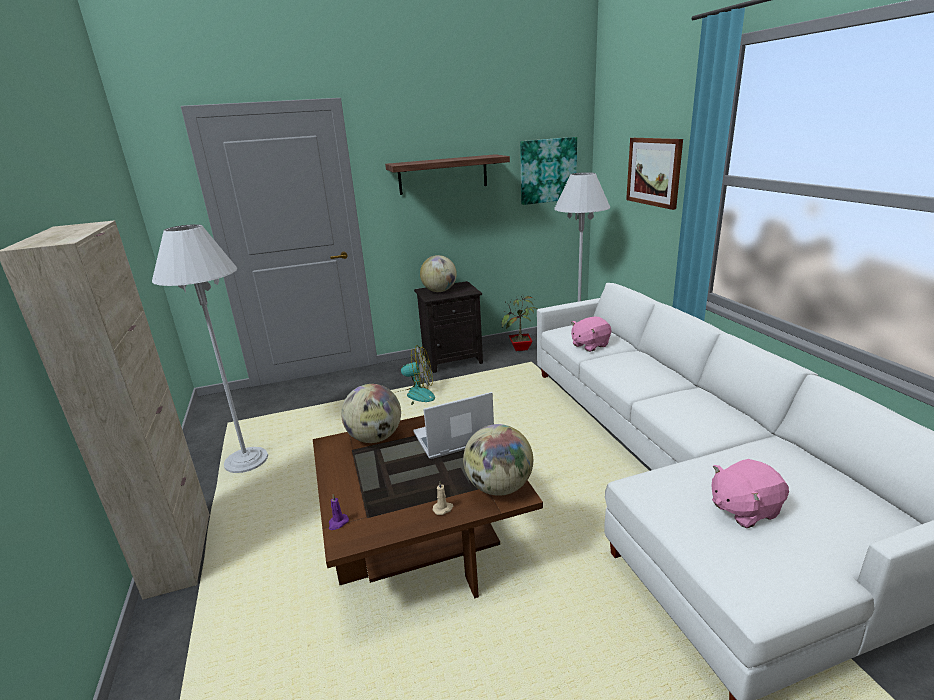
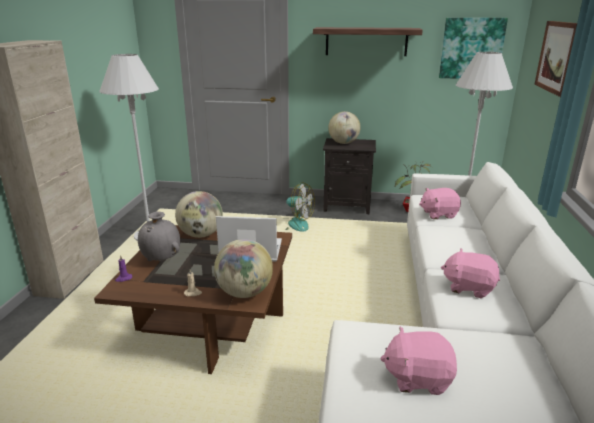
camera: 25 degrees right, 0 degrees up
(361, 483) = (162, 260): none -> grey vase
(689, 408) = (468, 287): none -> pink plush toy

